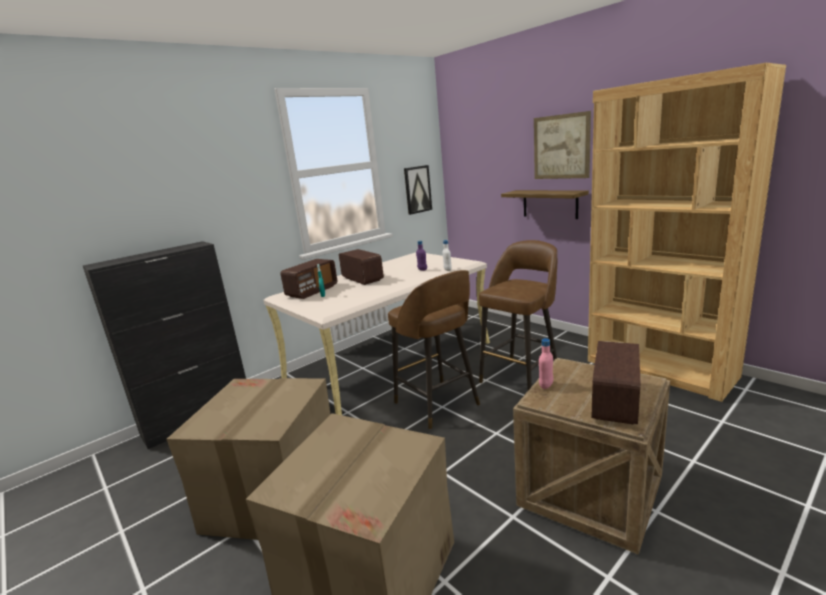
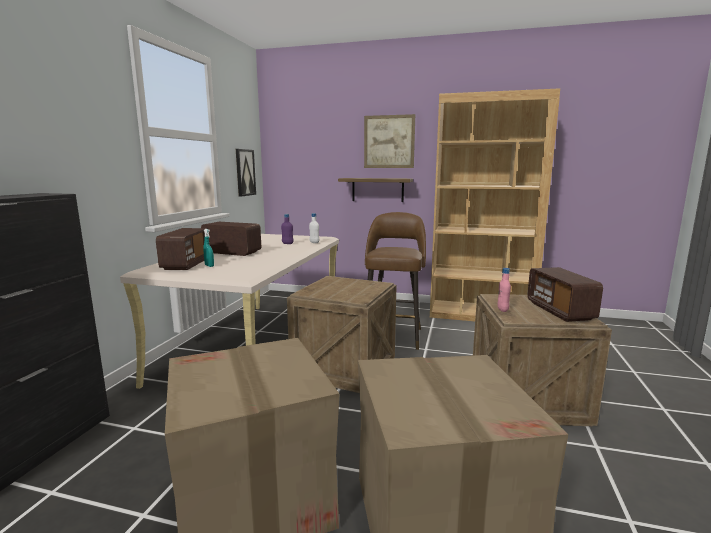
camera: 35 degrees left, 5 degrees down
(438, 405) = (345, 369): brown stool -> crate

